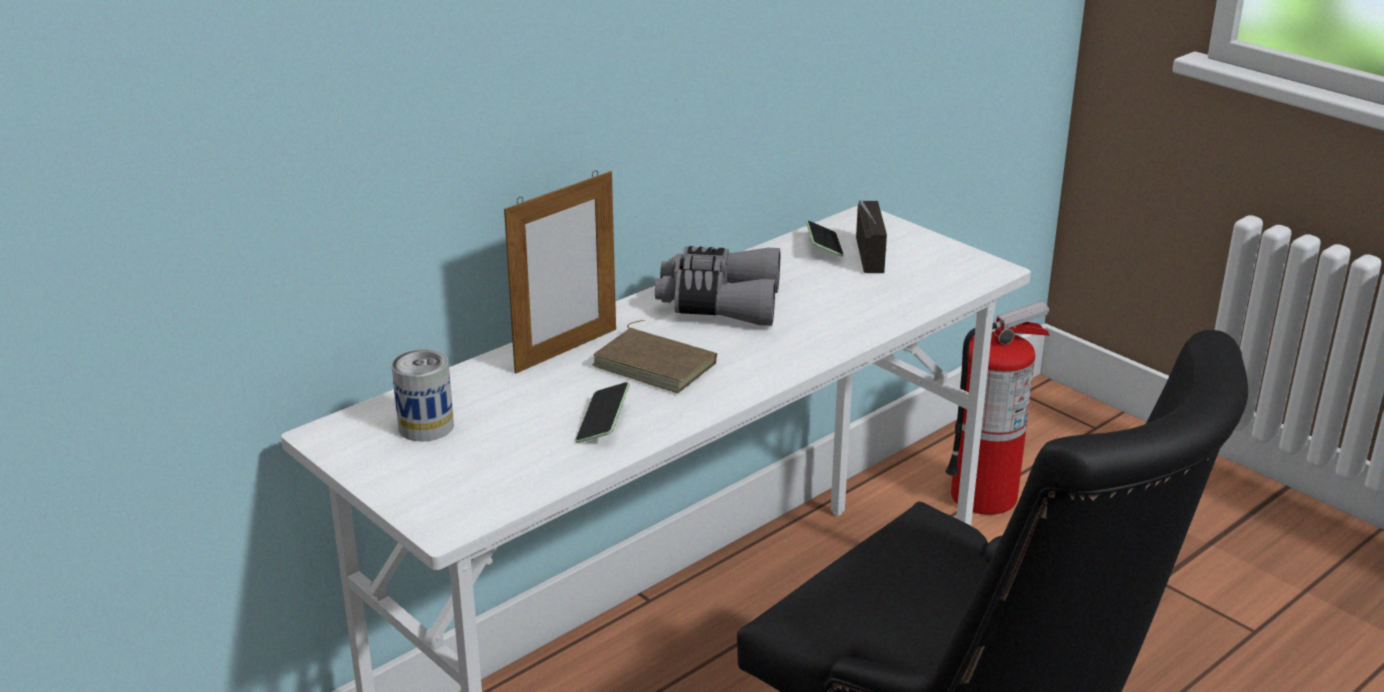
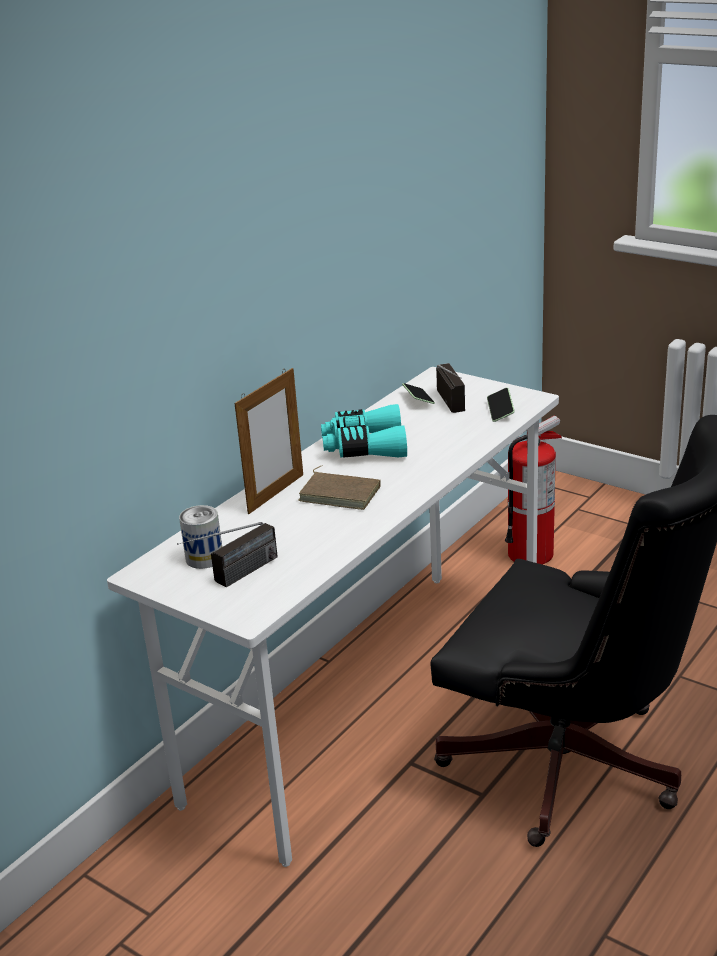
camera: 10 degrees left, 0 degrees up
(452, 462) = (233, 578): none -> radio
(603, 423) = (322, 536): phone -> phone (500, 411)
(719, 303) = (364, 447): grey binoculars -> turquoise binoculars

